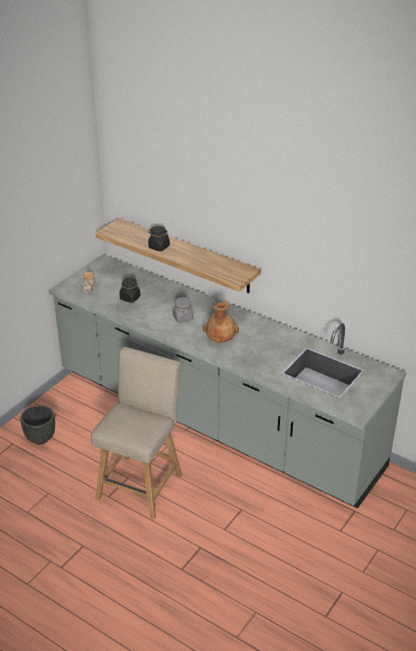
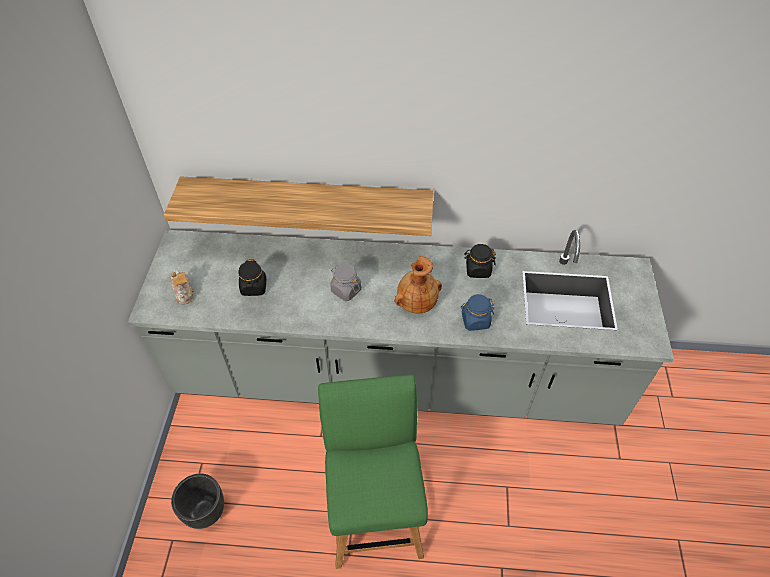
camera: 30 degrees left, 15 degrees up
(141, 484) = (375, 513): beige chair -> green chair
(159, 247) = (274, 205): black jar -> black jar (478, 270)
(249, 360) = (475, 321): none -> blue jar

